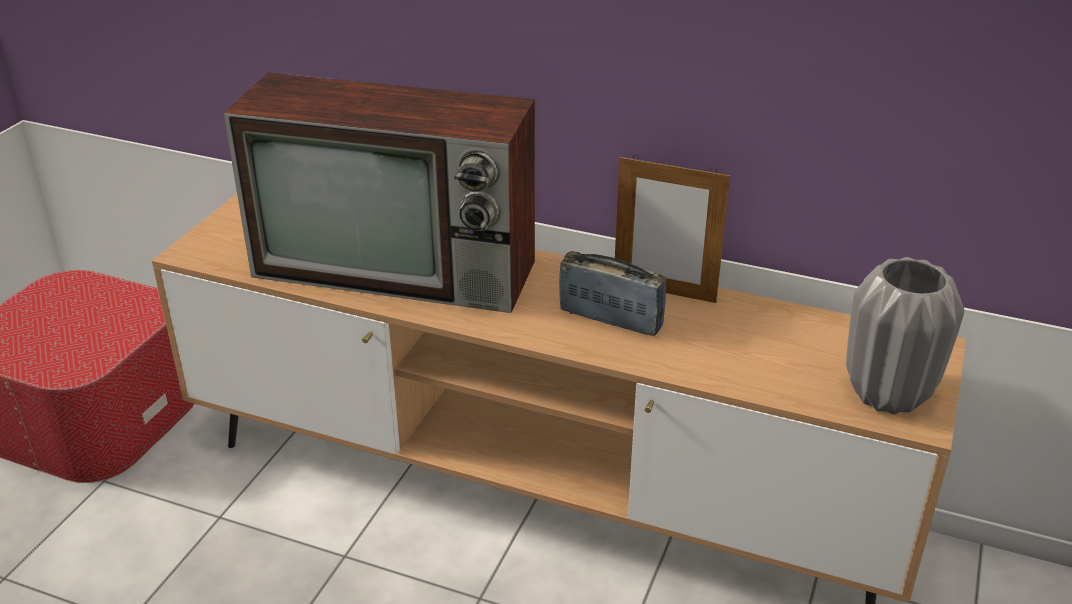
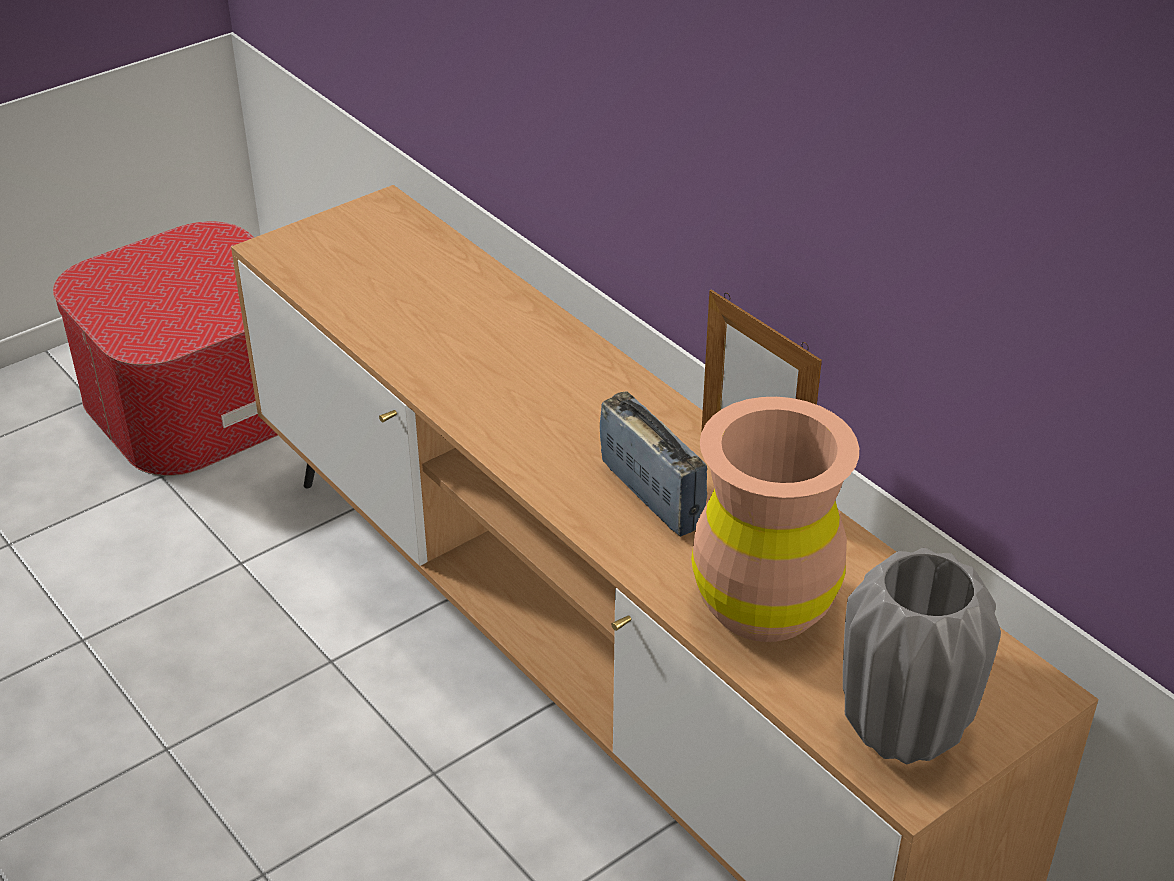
camera: 30 degrees right, 5 degrees up
(400, 269) = (472, 344): television -> none
(741, 356) = (764, 604): none -> brown vase

